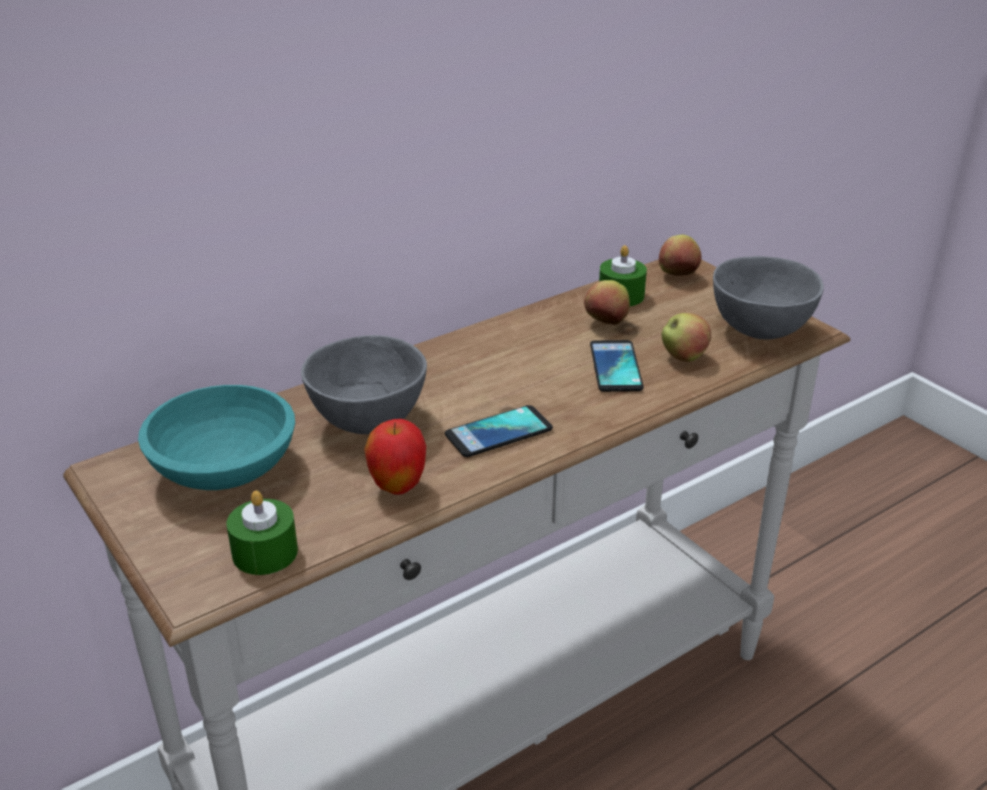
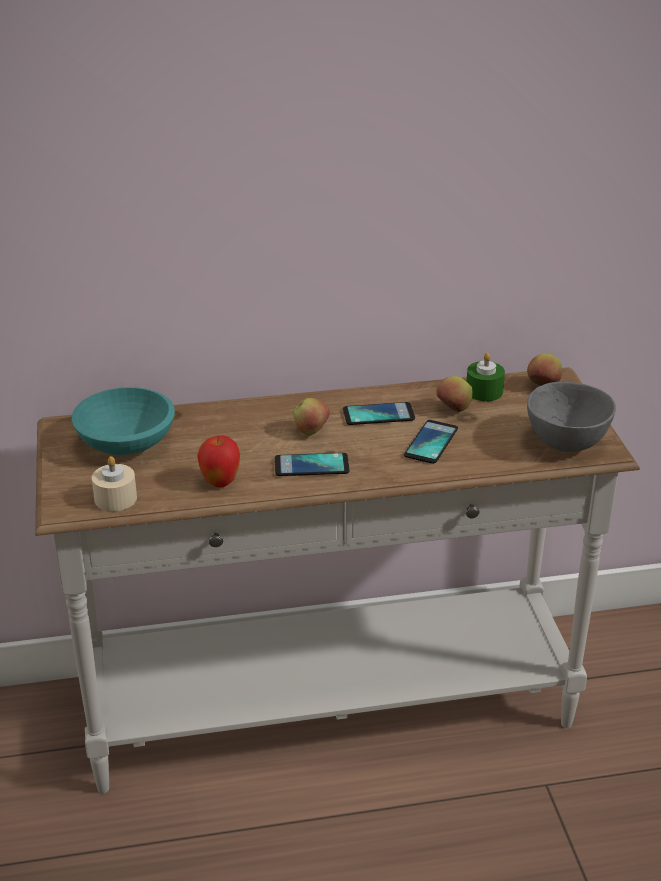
camera: 25 degrees right, 0 degrees up
(265, 552) = (115, 498): green candle -> beige candle
(366, 422) = (232, 436): grey bowl -> none
(526, 350) = (378, 415): none -> phone
(683, 358) = (487, 448): apple -> apple (311, 432)

